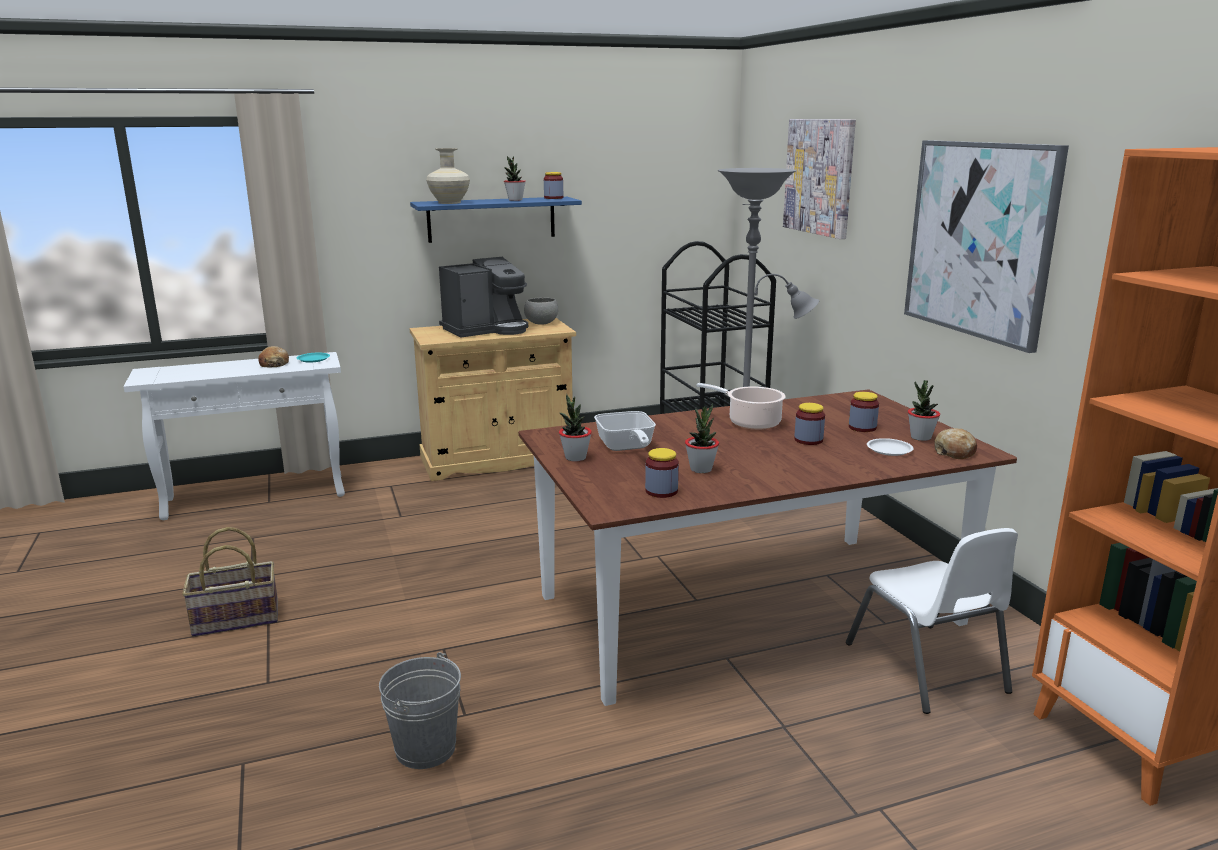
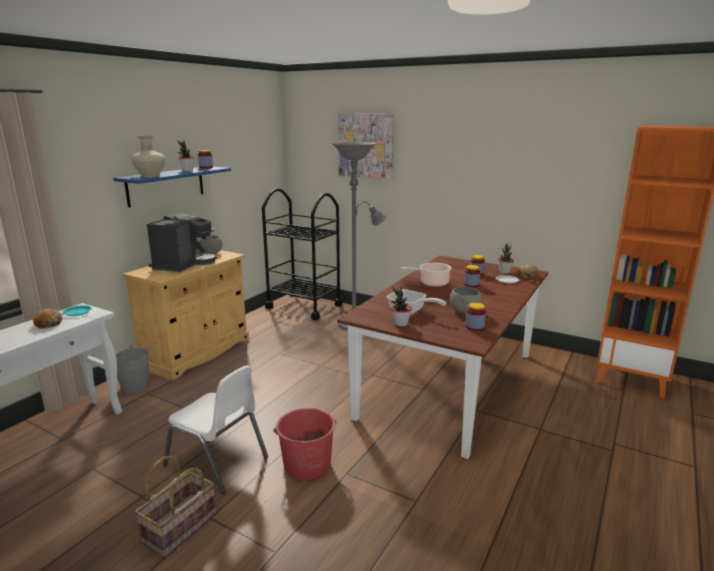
camera: 40 degrees left, 0 degrees up
(420, 619) = (307, 464): none -> red bucket
(425, 749) = (428, 530): grey bucket -> grey bucket (135, 387)
(701, 469) = (465, 311): potted plant -> grey bowl
(926, 668) = (543, 380): white chair -> white chair (217, 461)
(979, 240) = (493, 173): picture -> none

